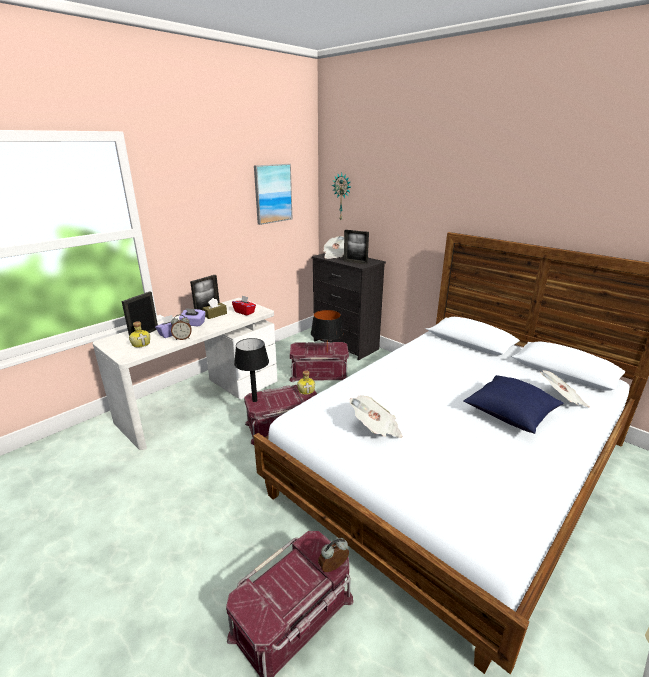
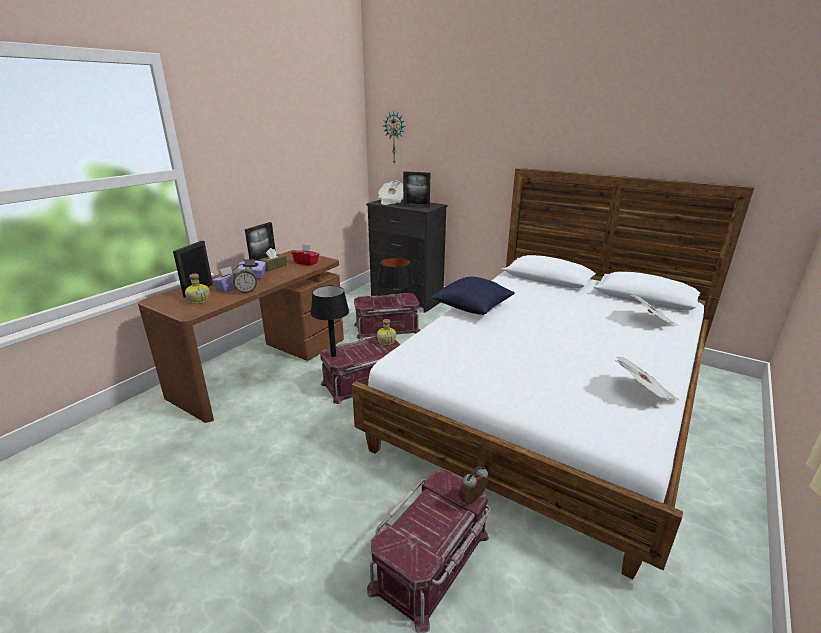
camera: 10 degrees left, 0 degrees up
(201, 400) = (263, 366): white desk -> brown desk
(273, 193) = (321, 134): picture -> none
(376, 429) = (486, 361): newspaper -> newspaper (643, 393)
(509, 414) = (609, 338): blue pillow -> blue pillow (472, 307)

